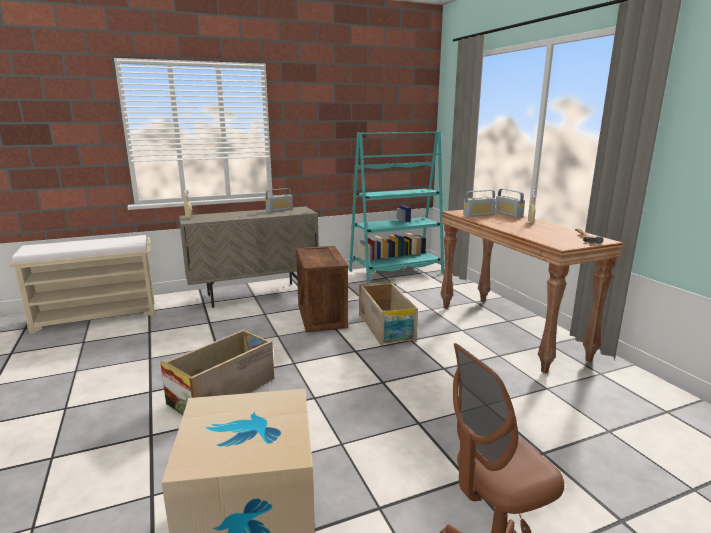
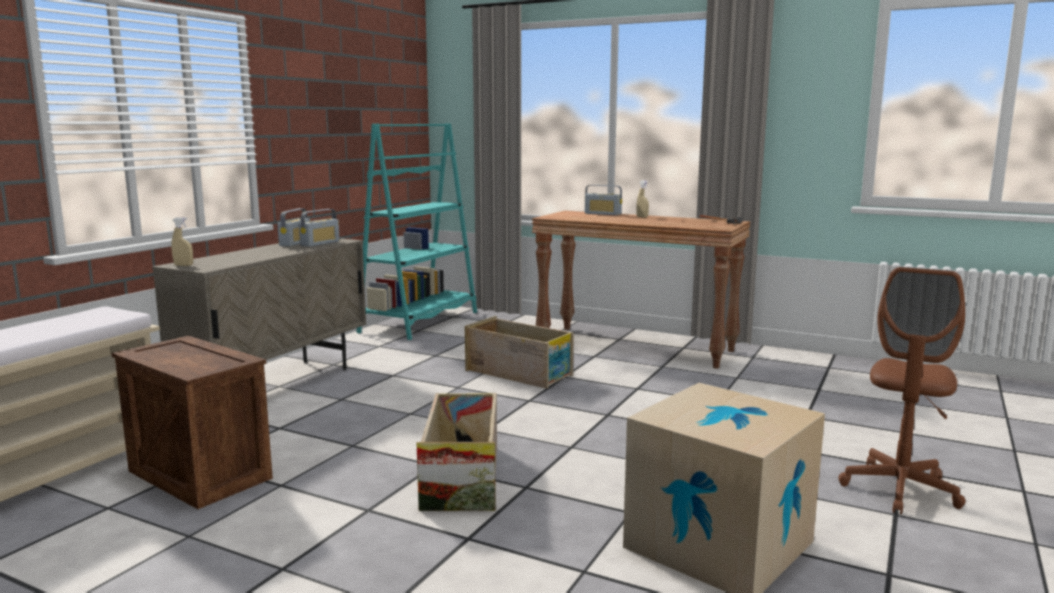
camera: 40 degrees left, 5 degrees down
(322, 316) = (424, 382): crate -> crate (202, 474)
(478, 215) = (579, 217): radio -> radio (320, 243)

